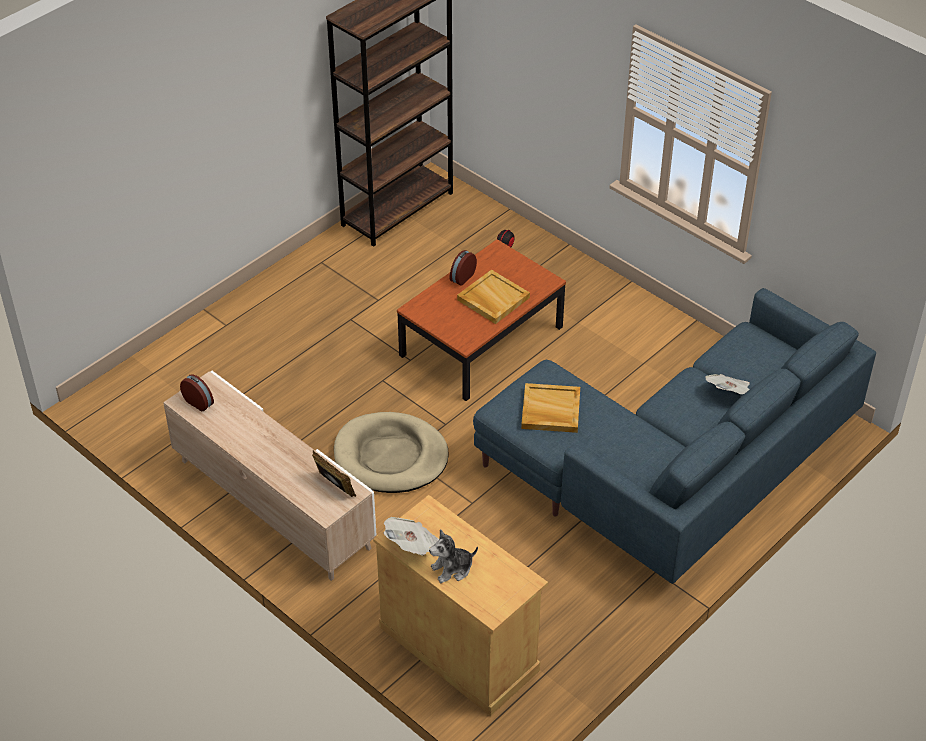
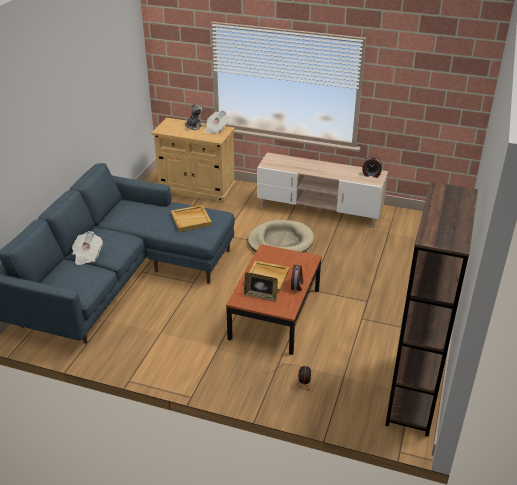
camera: 155 degrees right, 10 degrees down
(334, 487) = (276, 164): picture frame -> picture frame (260, 296)

